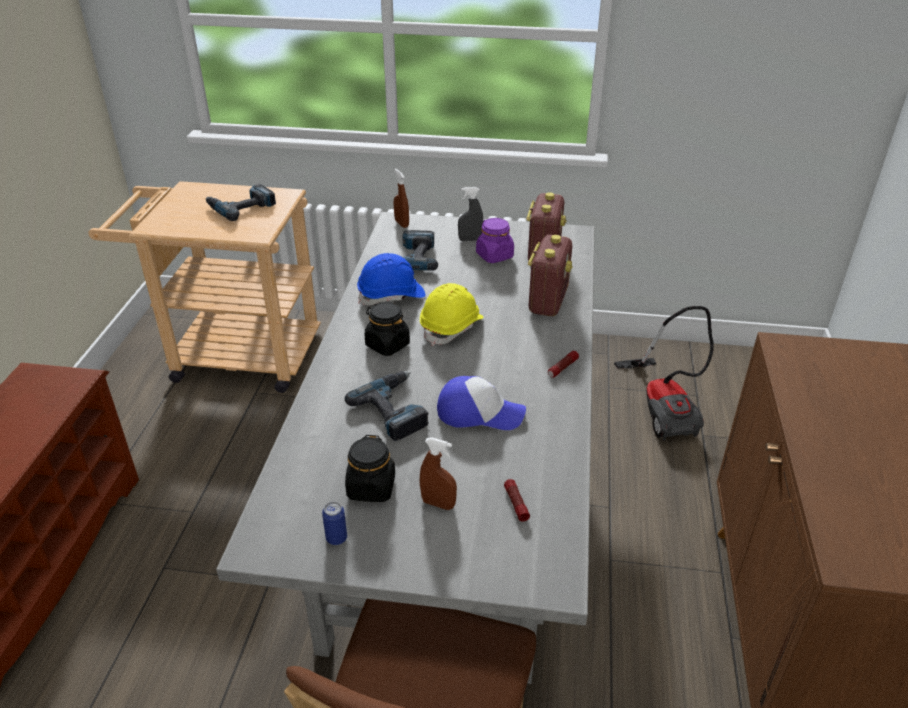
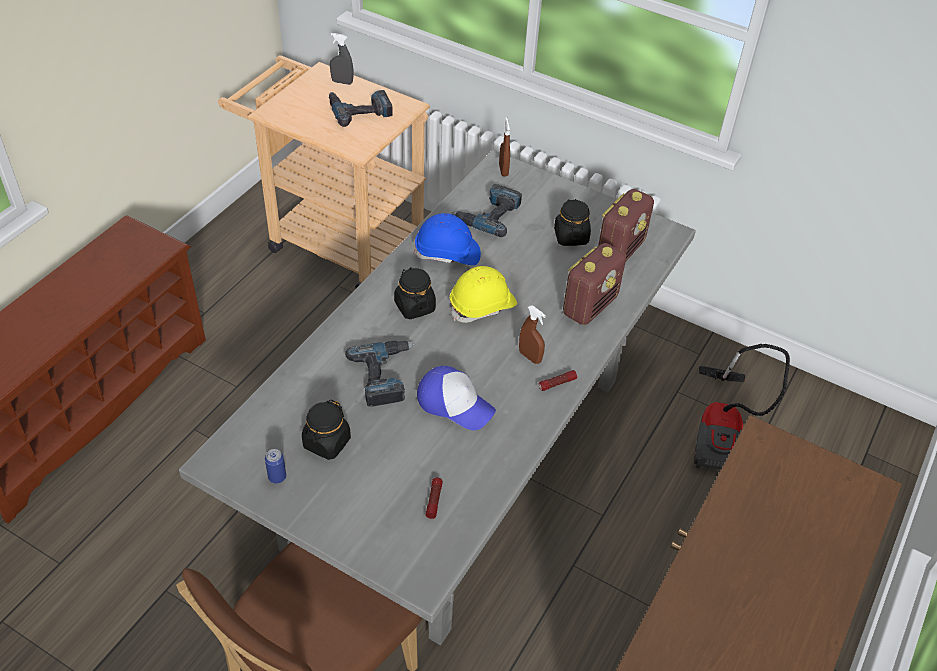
camera: 20 degrees right, 10 degrees up
(438, 504) = (371, 477): brown spray bottle -> brown spray bottle (530, 357)
(470, 240) = (558, 210): grey spray bottle -> grey spray bottle (342, 82)
(494, 255) = (571, 236): purple jar -> black jar

